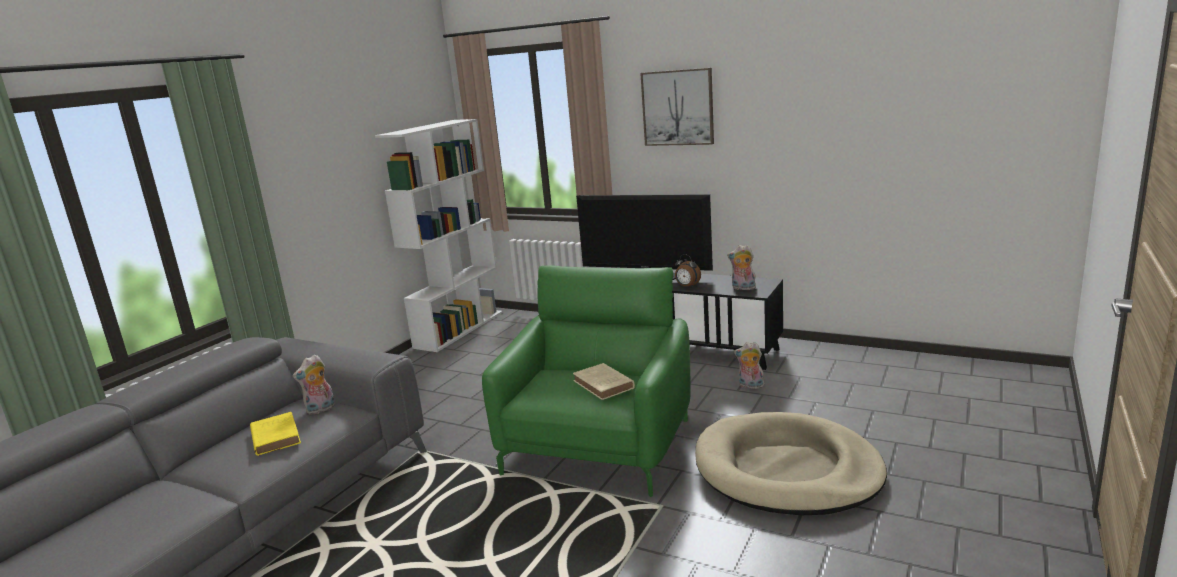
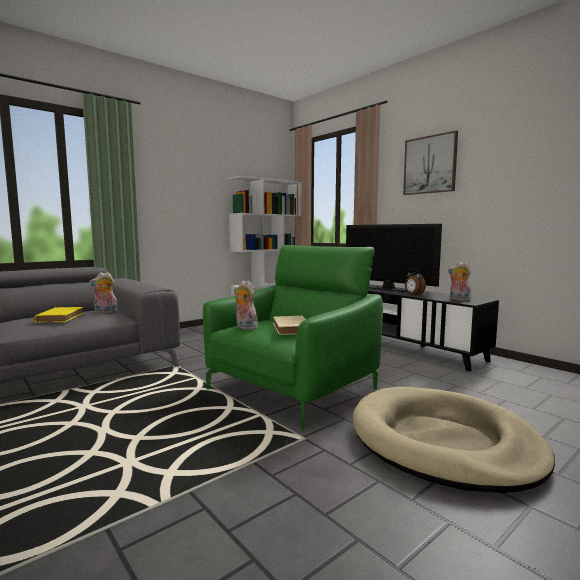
camera: 20 degrees right, 10 degrees down
(750, 386) = (448, 378): plush toy -> plush toy (244, 328)

